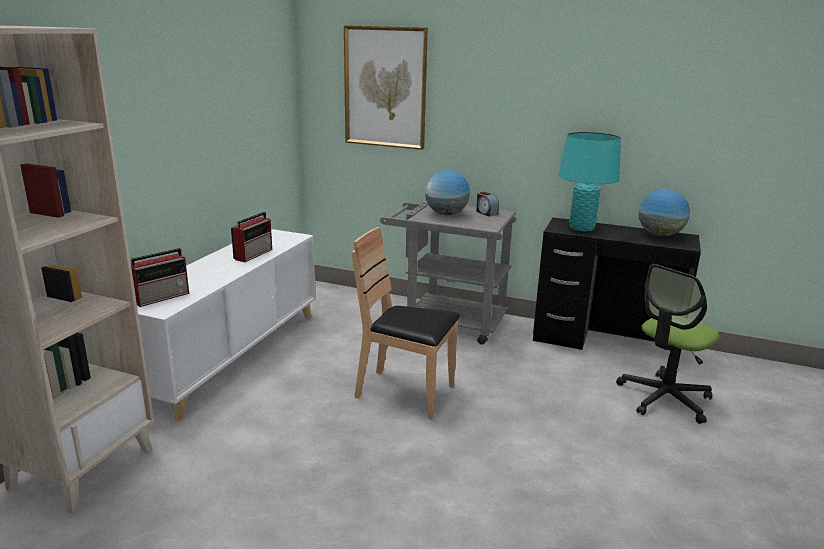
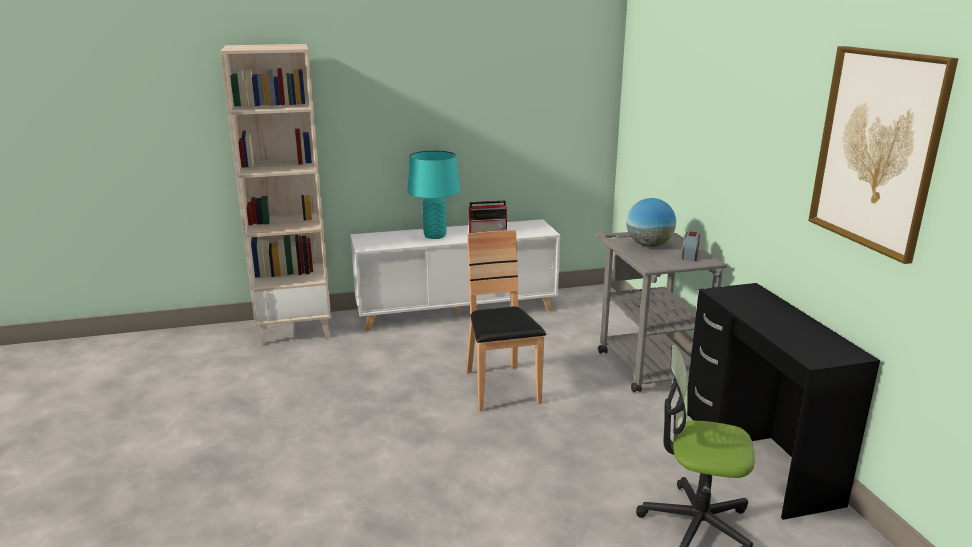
camera: 55 degrees right, 0 degrees up
(162, 297) = (382, 240): radio -> none
(385, 87) = (664, 104): picture -> picture (877, 150)
(581, 228) = (750, 301): turquoise table lamp -> turquoise table lamp (434, 236)
(659, 235) = (819, 340): globe -> none

